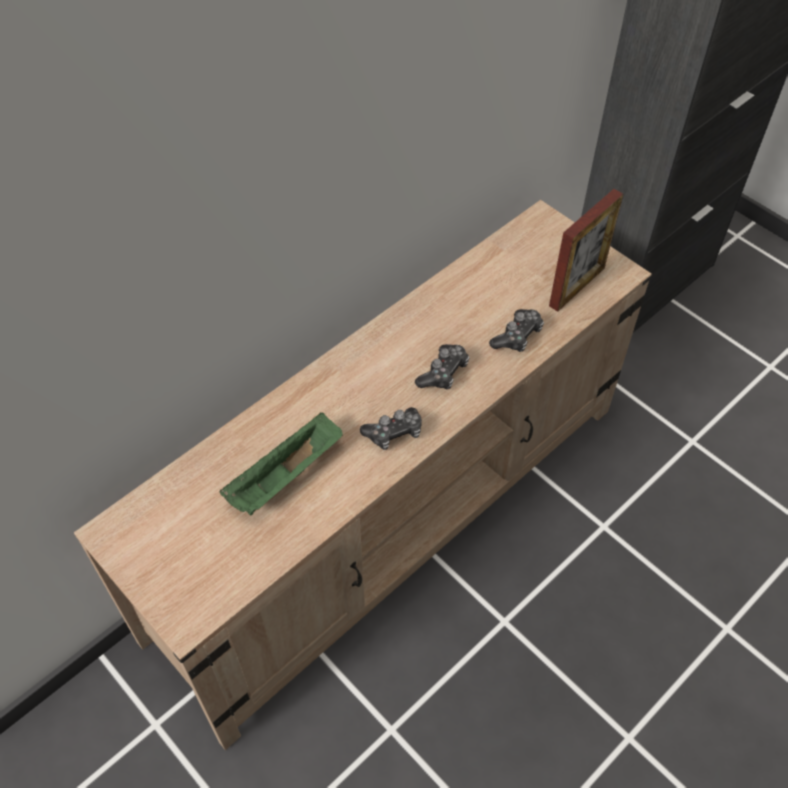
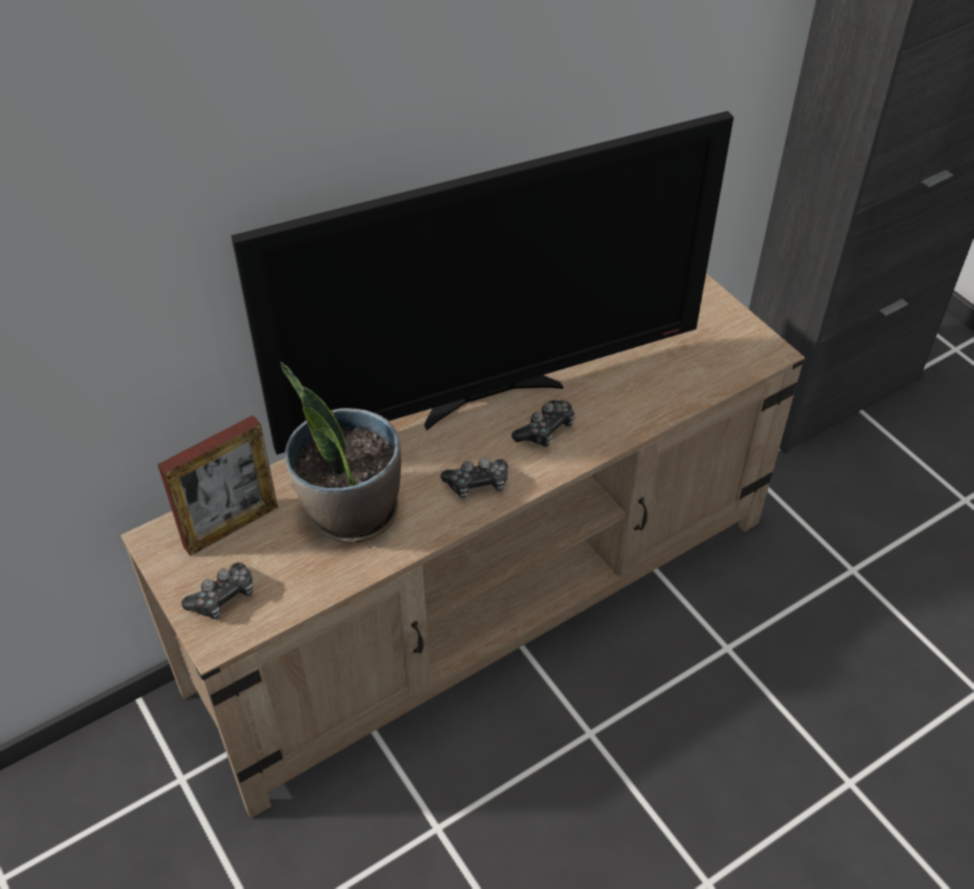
camera: 10 degrees right, 5 degrees down
(285, 477) = (351, 512): green tray -> potted plant
(387, 348) = (490, 396): none -> television
(517, 336) = (636, 403): game controller -> game controller (223, 597)
(577, 287) = (715, 360): picture frame -> picture frame (231, 526)

